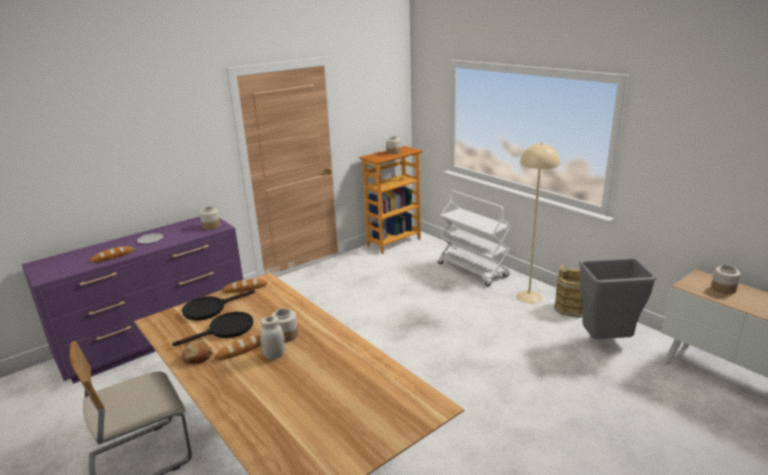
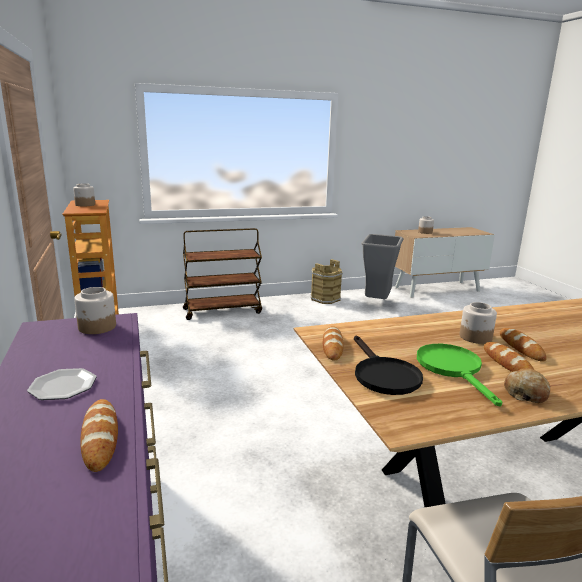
camera: 70 degrees left, 5 degrees down
(225, 330) = (453, 369): black frying pan -> green frying pan
(274, 355) = (521, 347): white jar -> bread
(473, 270) = (223, 311): white cart -> brown cart
(529, 297) = (294, 305): beige floor lamp -> none

